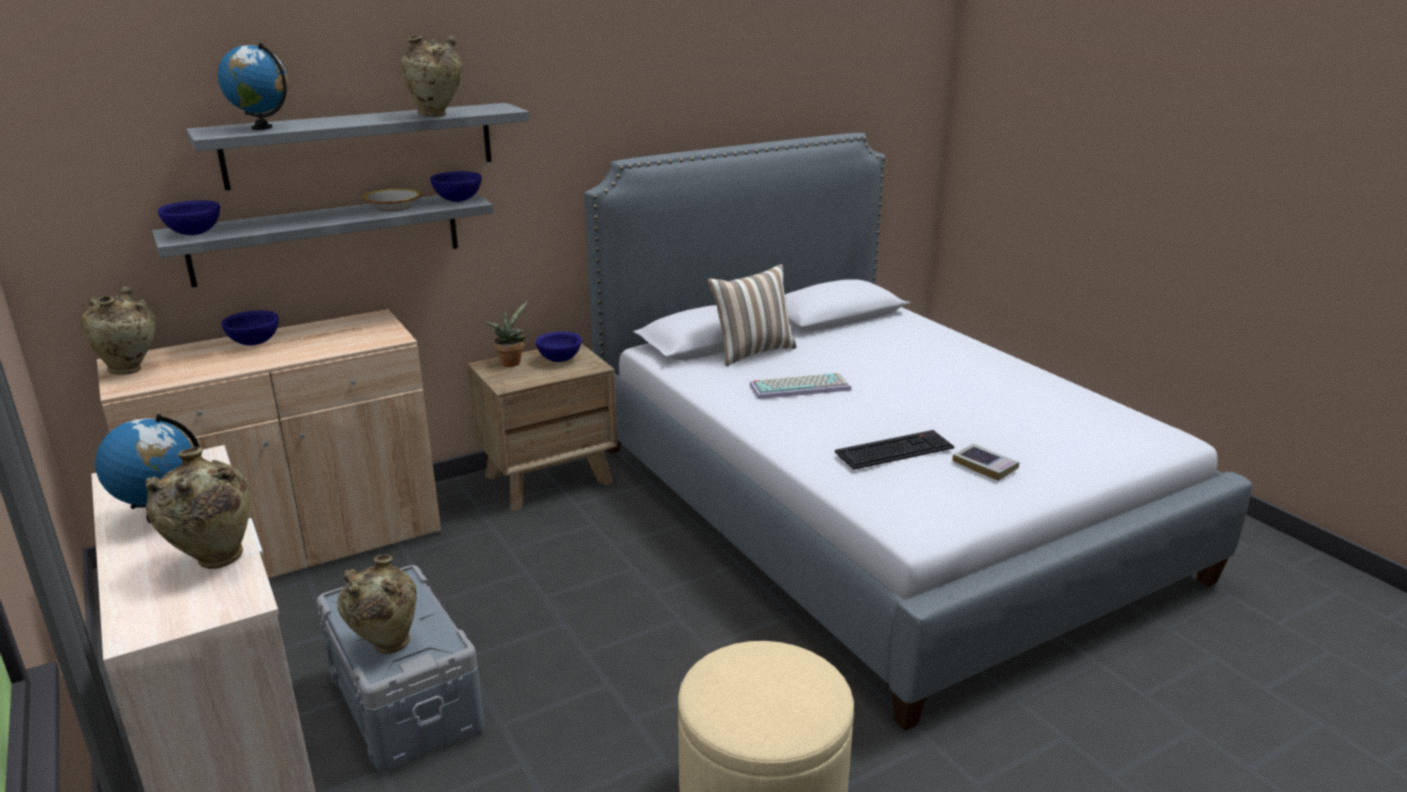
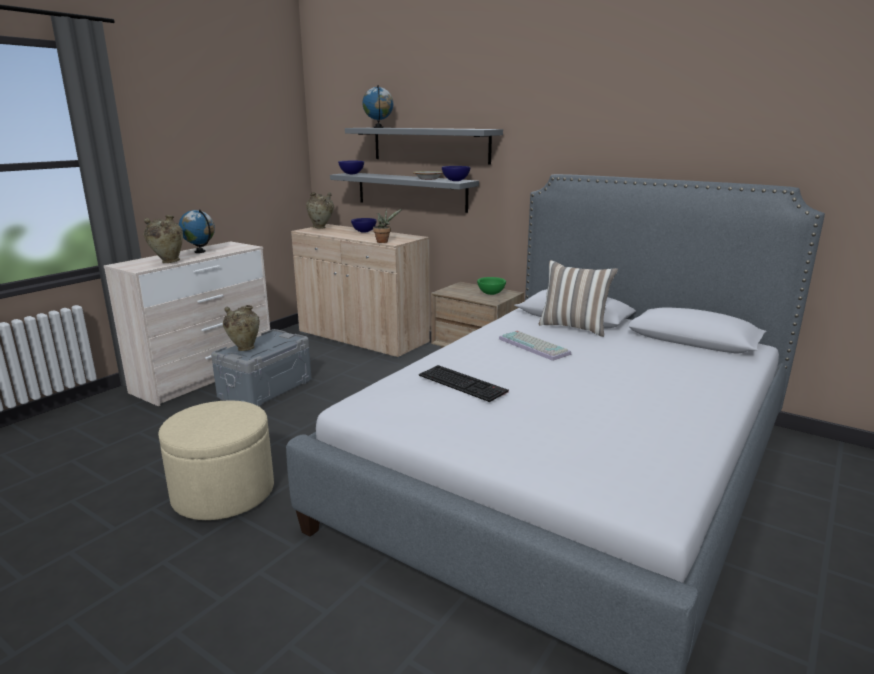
camera: 65 degrees right, 5 degrees down
(437, 115) = (444, 128): beige vase -> none
(511, 362) = (473, 287): potted plant -> potted plant (384, 241)
(559, 360) = (490, 294): blue bowl -> green bowl
(985, 466) = (475, 418): book -> none

